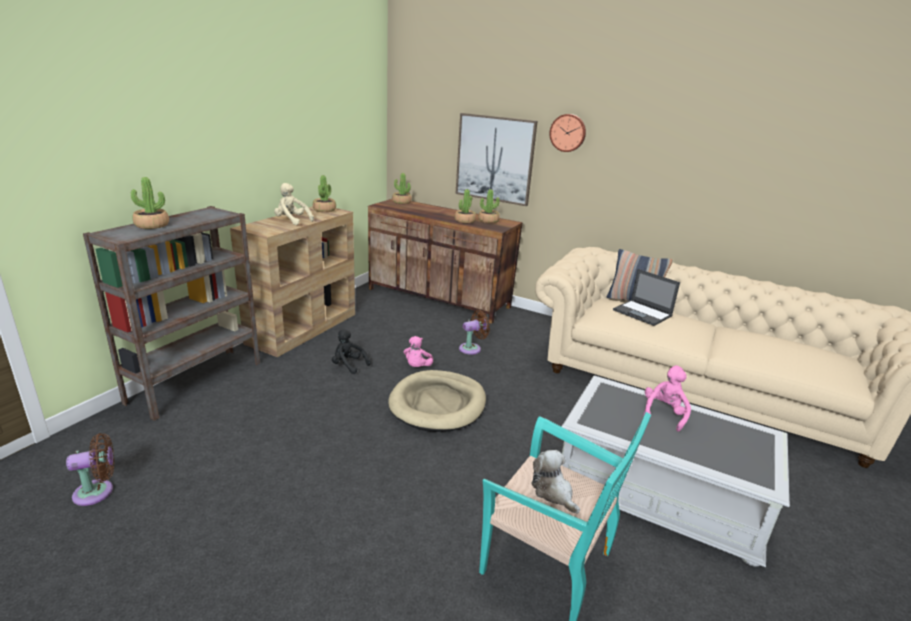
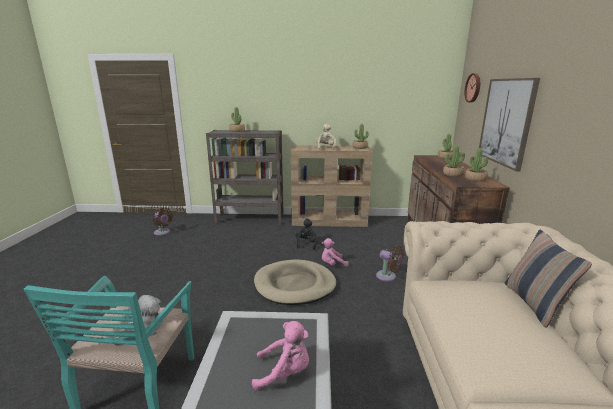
camera: 65 degrees right, 5 degrees down
(568, 133) = (562, 87): wall clock -> wall clock (473, 88)
(643, 313) = (489, 309): laptop -> none

